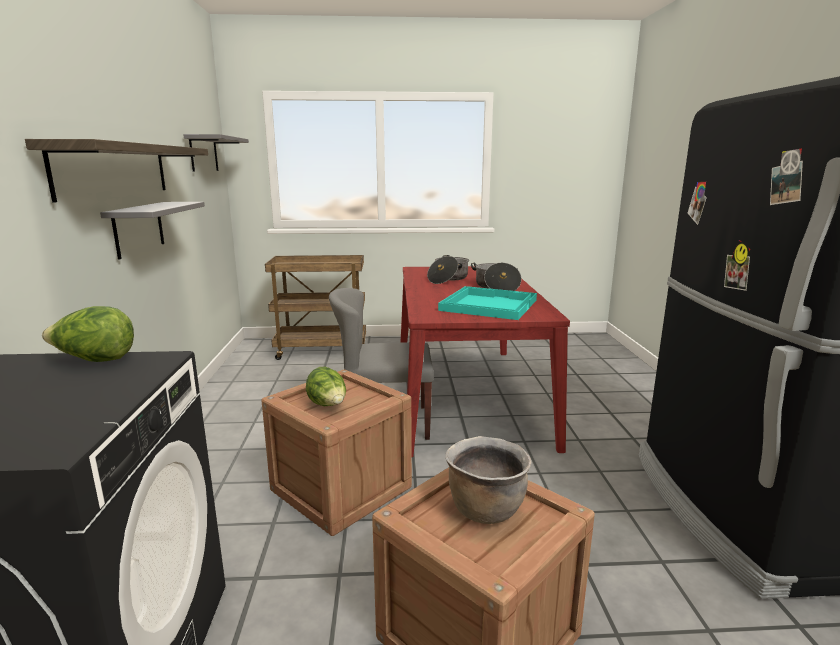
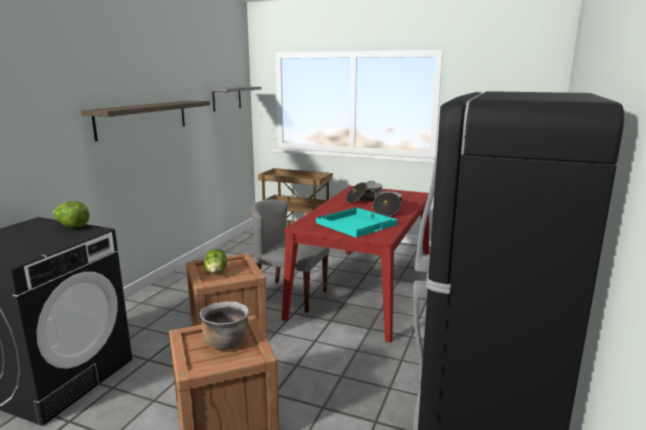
camera: 25 degrees right, 0 degrees up
(139, 228) = (158, 151): grey shelf -> none

